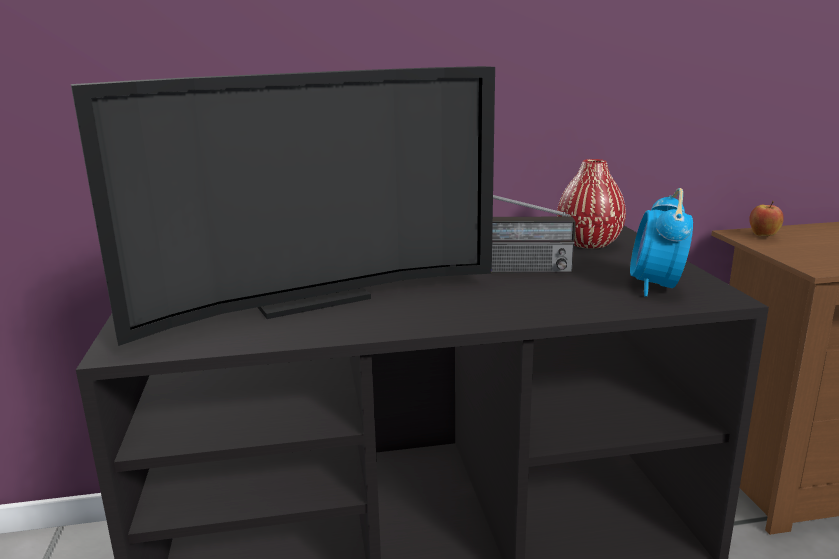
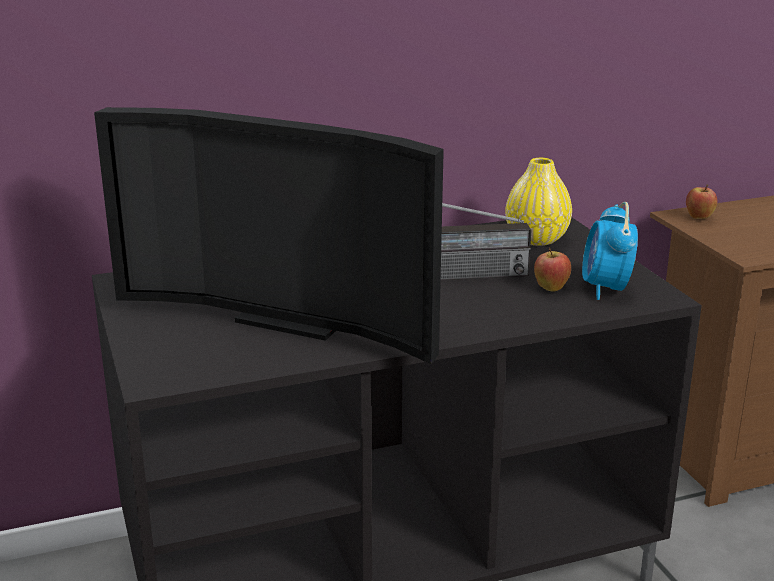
camera: 10 degrees left, 5 degrees up
(308, 298) = (291, 318): television -> television turned 60 degrees clockwise
(589, 243) = (536, 239): red vase -> yellow vase
(594, 285) = (551, 289): none -> apple

